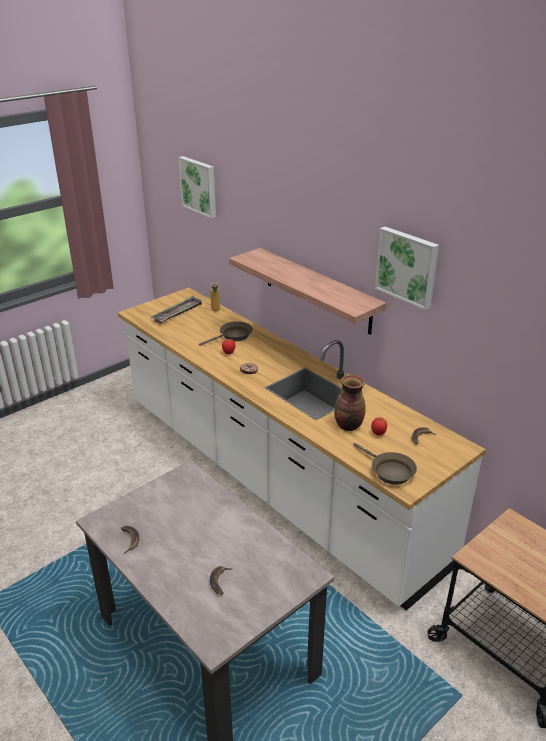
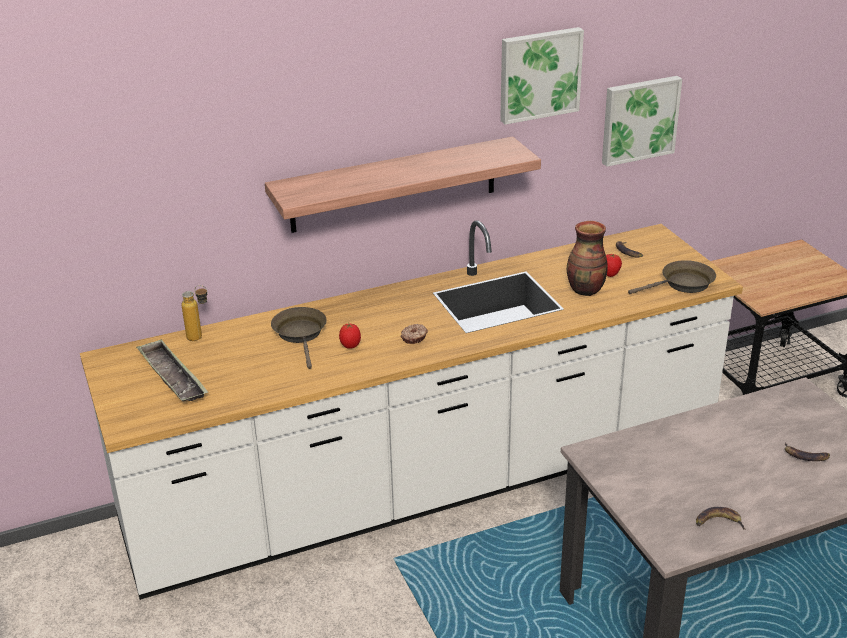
camera: 70 degrees left, 0 degrees up
(199, 186) = (86, 148): picture -> picture (639, 119)

